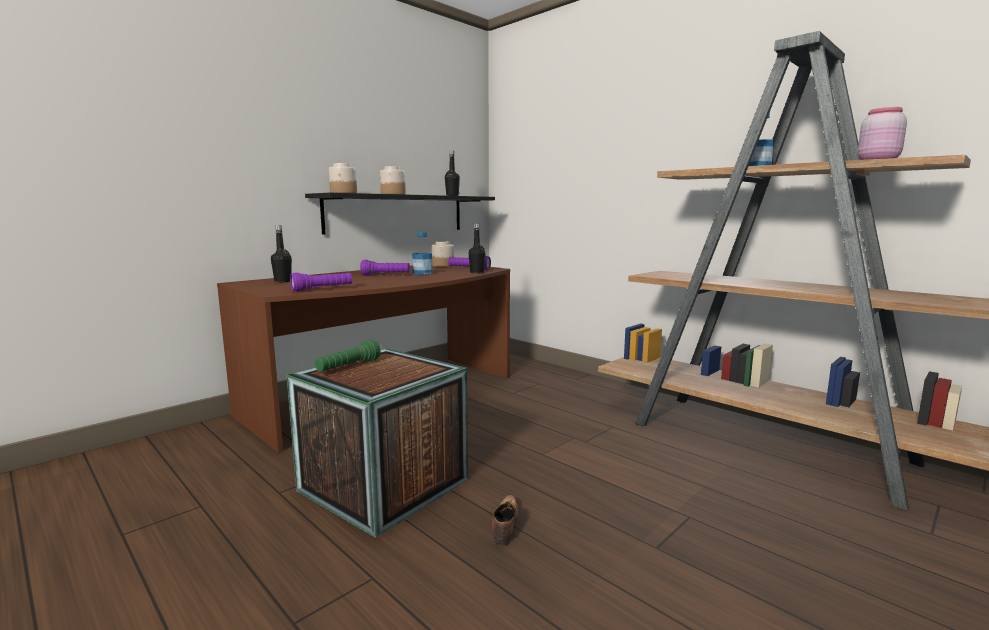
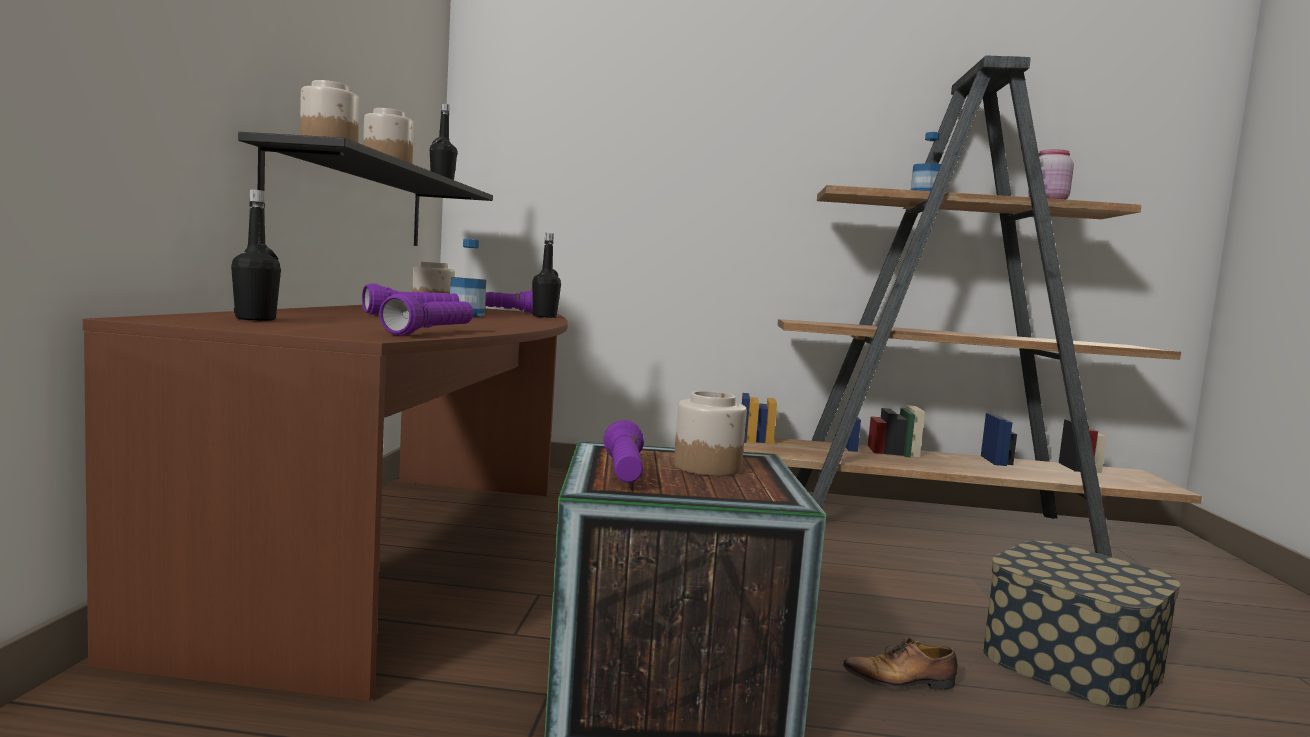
camera: 40 degrees left, 5 degrees down
(348, 367) = (624, 473): green flashlight -> purple flashlight
(397, 370) = (707, 467): none -> jar
(505, 525) = (901, 681): shoe -> shoe turned 60 degrees counterclockwise
(654, 560) = (1071, 662): none -> storage box

